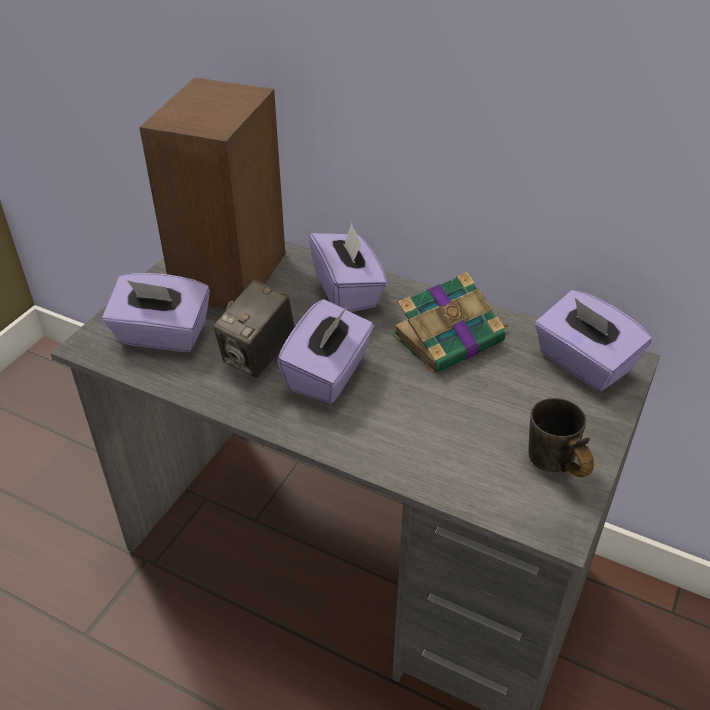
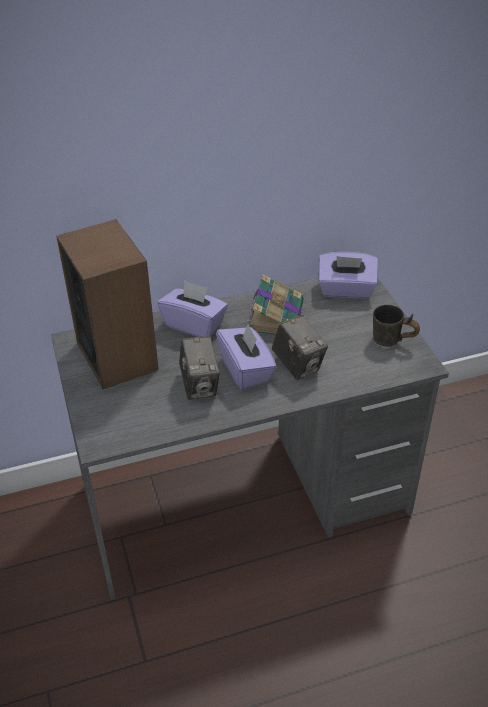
camera: 45 degrees left, 0 degrees up
(162, 335) = (132, 411): purple tissue box -> none
(393, 410) = (298, 365): none -> camera

